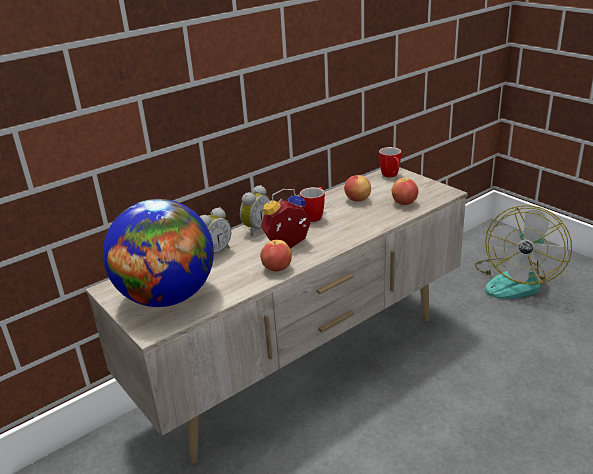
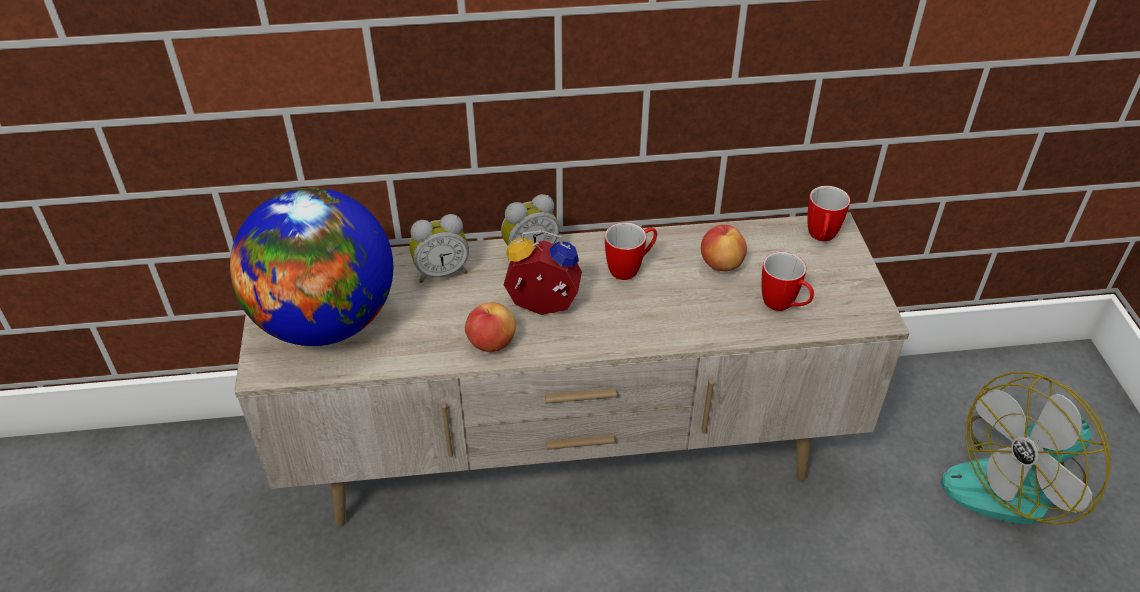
camera: 30 degrees right, 15 degrees up
(404, 203) = (784, 306): apple -> mug

